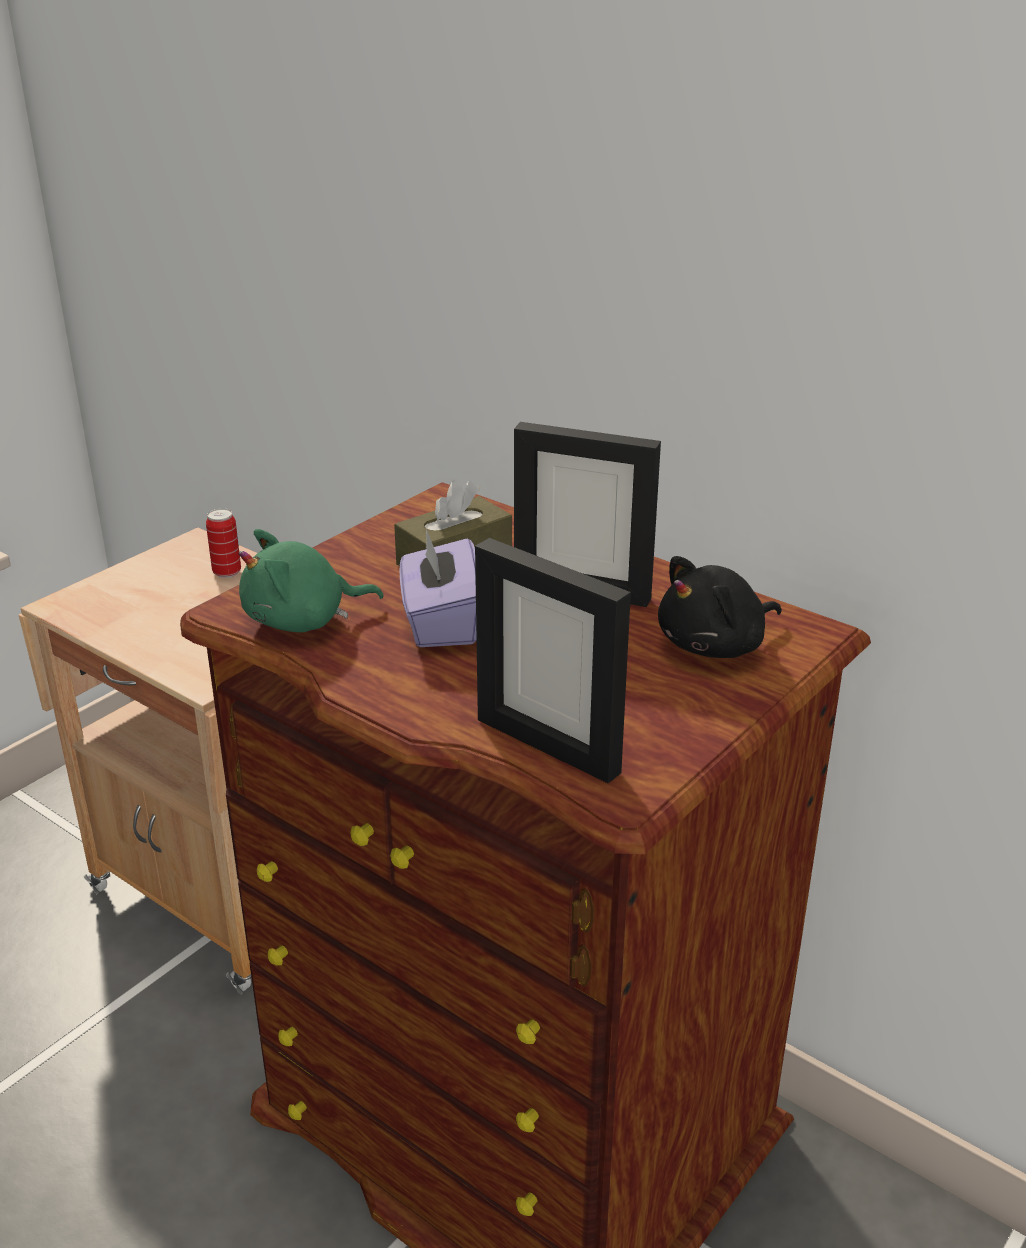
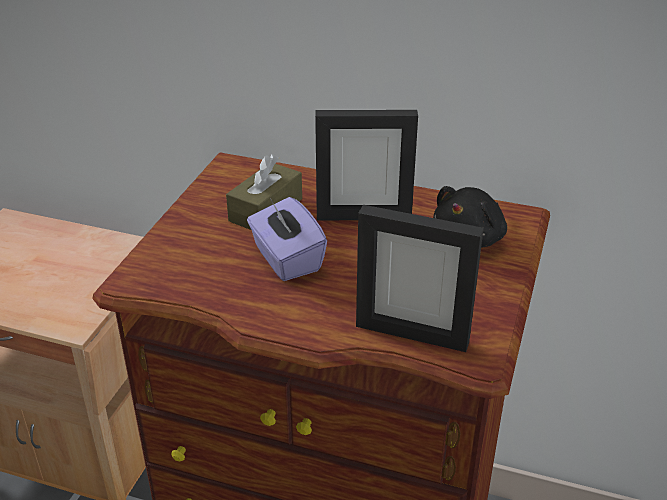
camera: 20 degrees left, 5 degrees up
(227, 572) = (45, 239): can -> none
(303, 620) = (189, 278): green plush toy -> none

